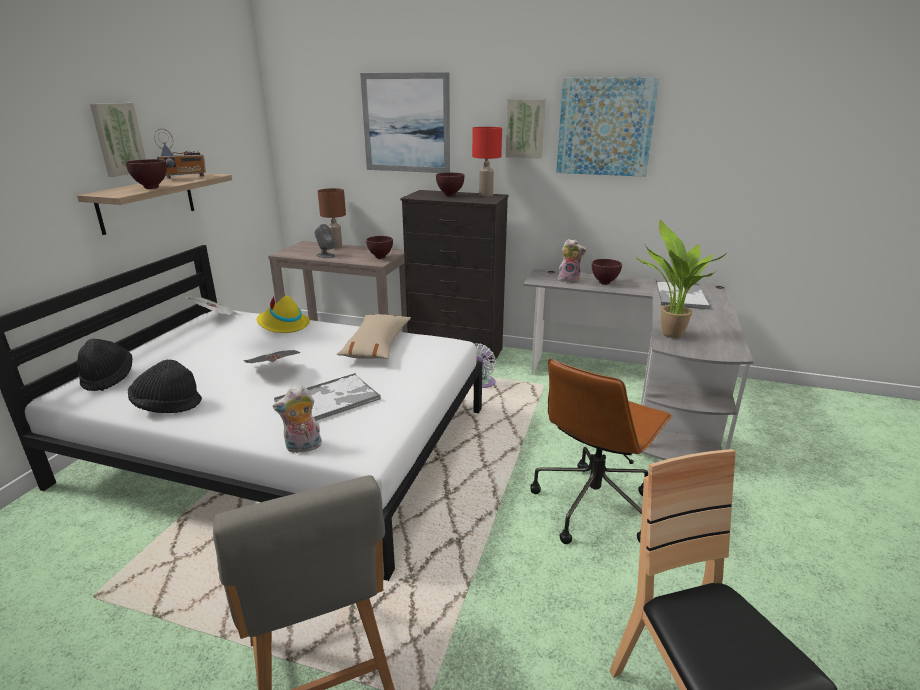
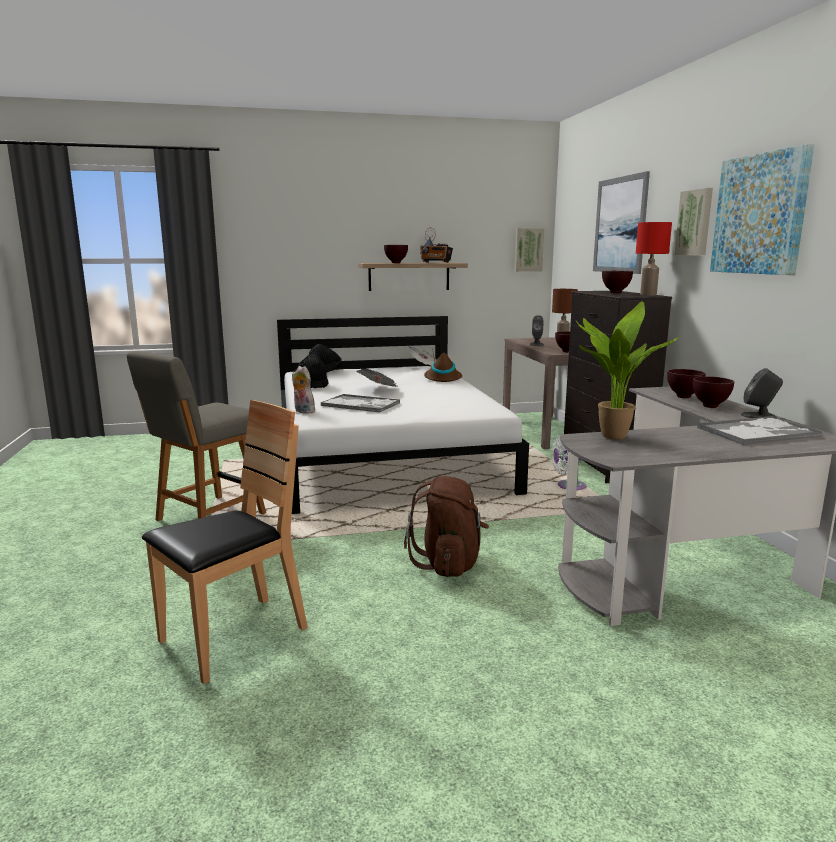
camera: 60 degrees right, 10 degrees down
(118, 139) = (397, 232): picture -> picture (528, 250)
(283, 325) = (442, 378): yellow hat -> brown hat
(376, 345) = (456, 398): beige pillow -> none
(569, 280) = (682, 397): plush toy -> brown bowl
(593, 504) = (448, 564): brown office chair -> brown backpack
(640, 281) = (759, 416): none -> grey speaker

